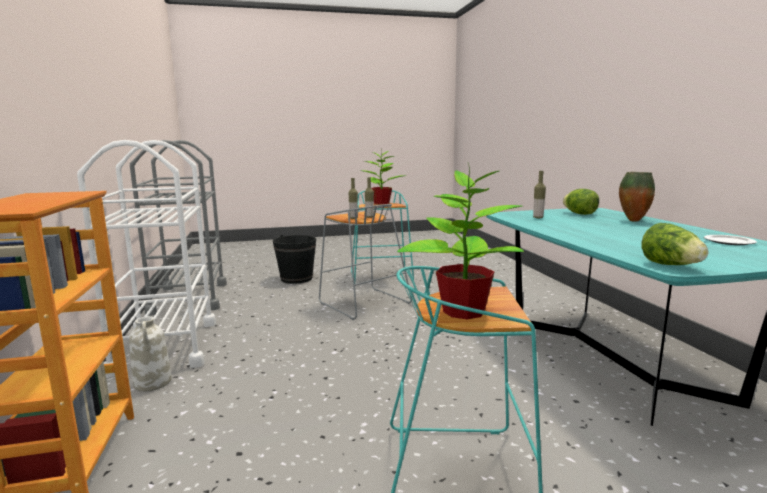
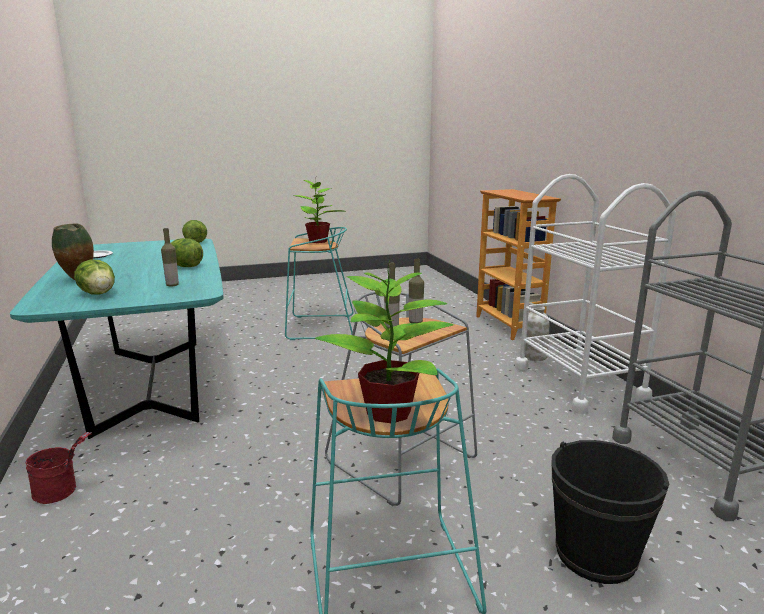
camera: 175 degrees right, 5 degrees up
(553, 296) = (62, 492): none -> red bucket
(568, 230) = (185, 266): none -> lettuce

